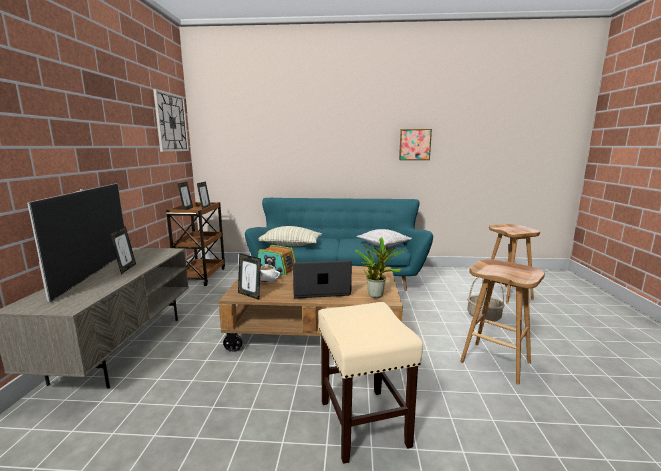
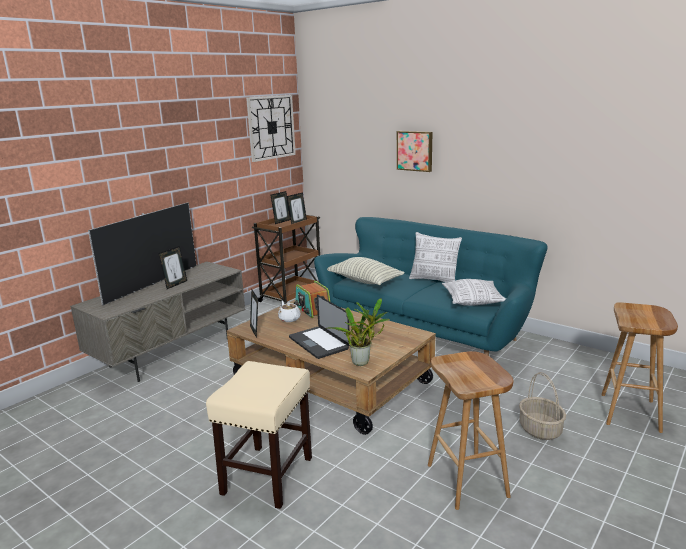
camera: 35 degrees right, 5 degrees up
(321, 291) = (318, 343): laptop -> laptop turned 150 degrees counterclockwise
(338, 238) = (434, 280): none -> pillow
(414, 144) = (557, 161): picture -> picture (415, 150)

